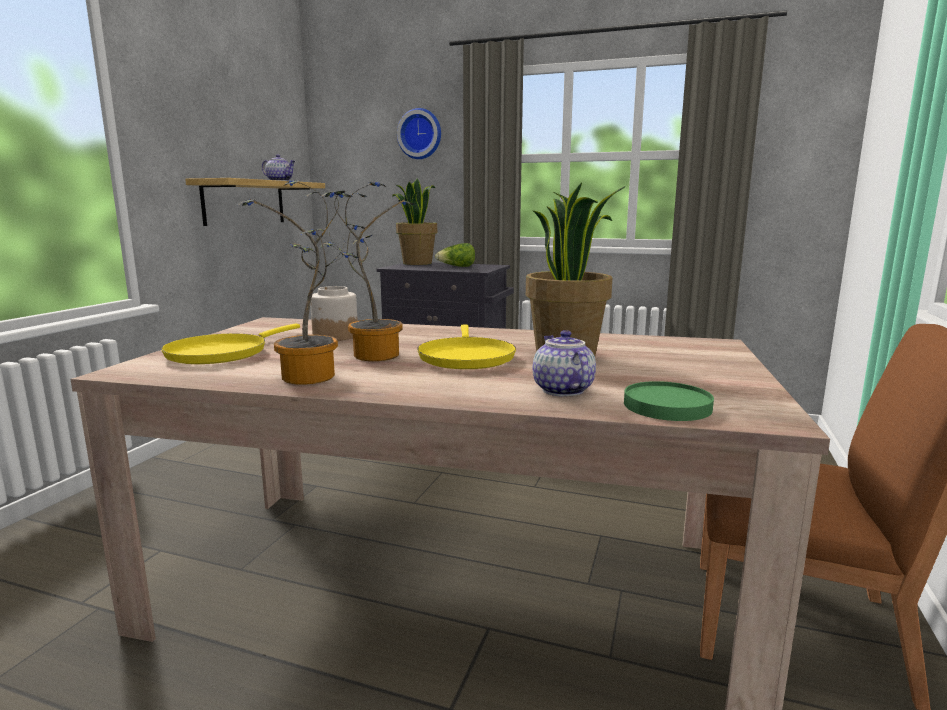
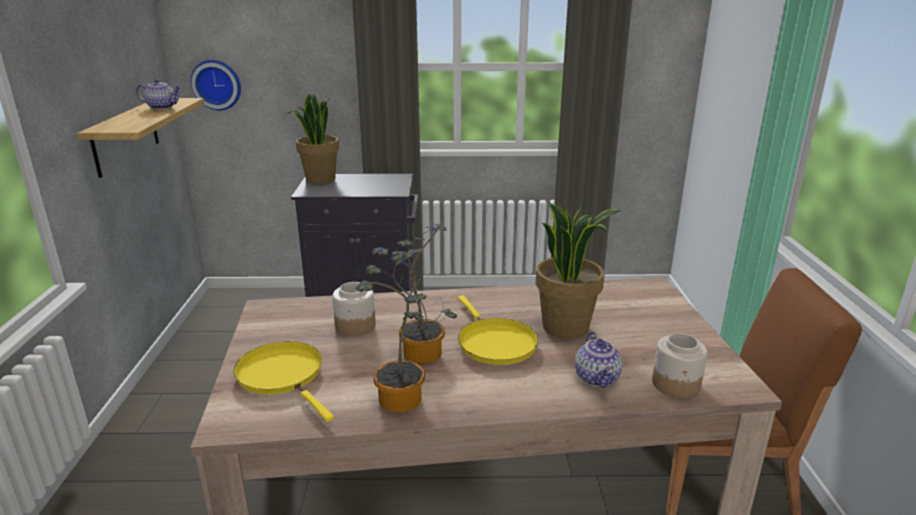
camera: 20 degrees left, 10 degrees up
(222, 353) = (283, 375): yellow frying pan -> yellow frying pan turned 135 degrees clockwise
(420, 134) = (302, 39): wall clock -> wall clock (217, 84)
(456, 267) = (368, 184): lettuce -> none
(561, 390) = (598, 378): teapot -> teapot turned 150 degrees counterclockwise
(667, 406) = (676, 384): green plate -> jar

